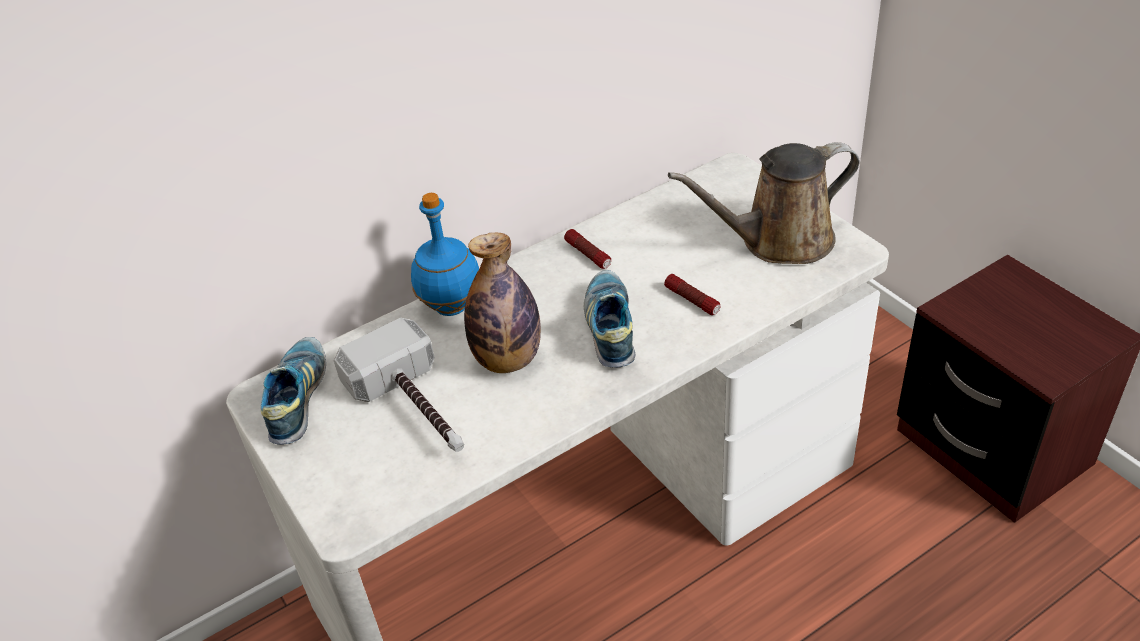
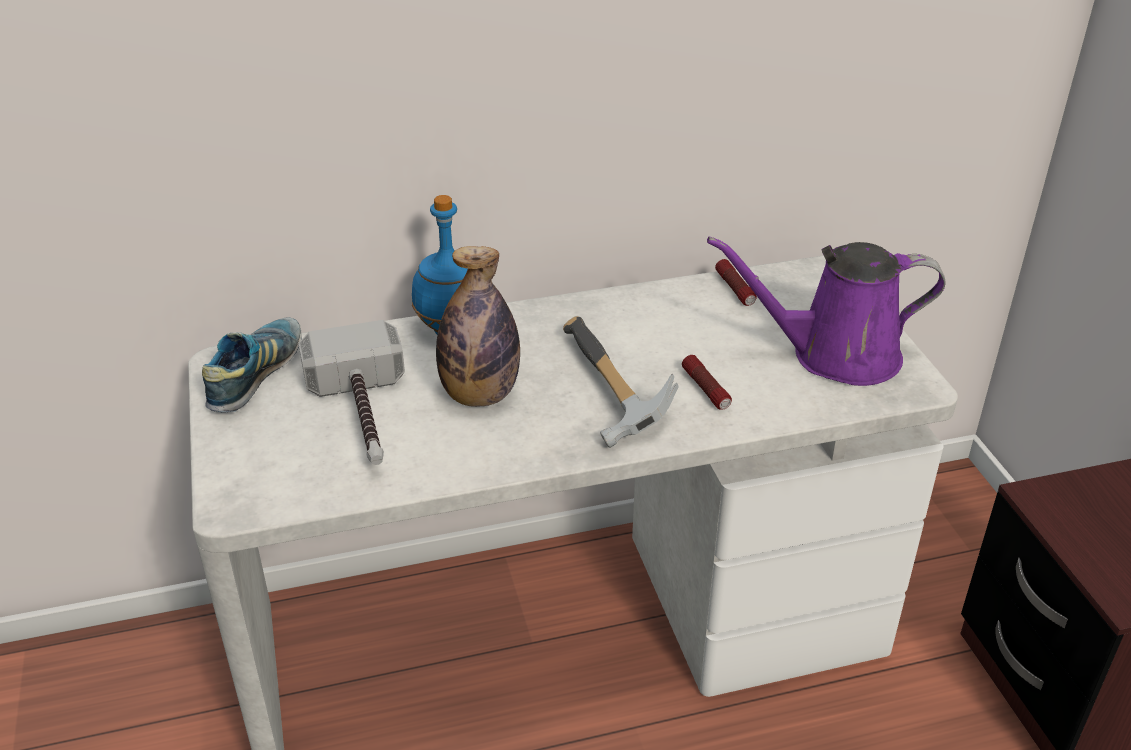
camera: 15 degrees right, 5 degrees down
(588, 255) = (619, 317): flashlight -> flashlight (735, 289)
(611, 328) = (603, 393): shoe -> hammer
(778, 241) = (834, 355): brown watering can -> purple watering can

